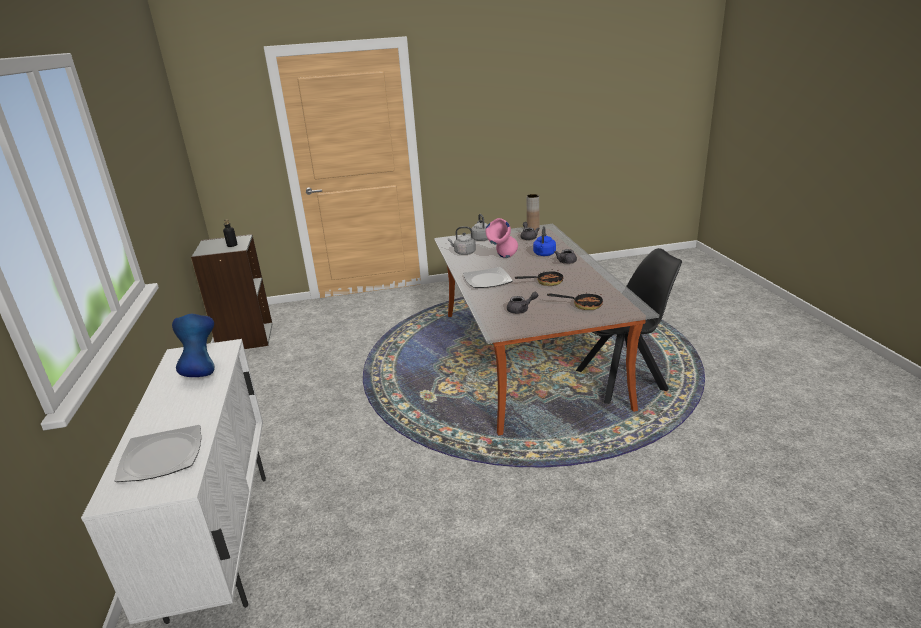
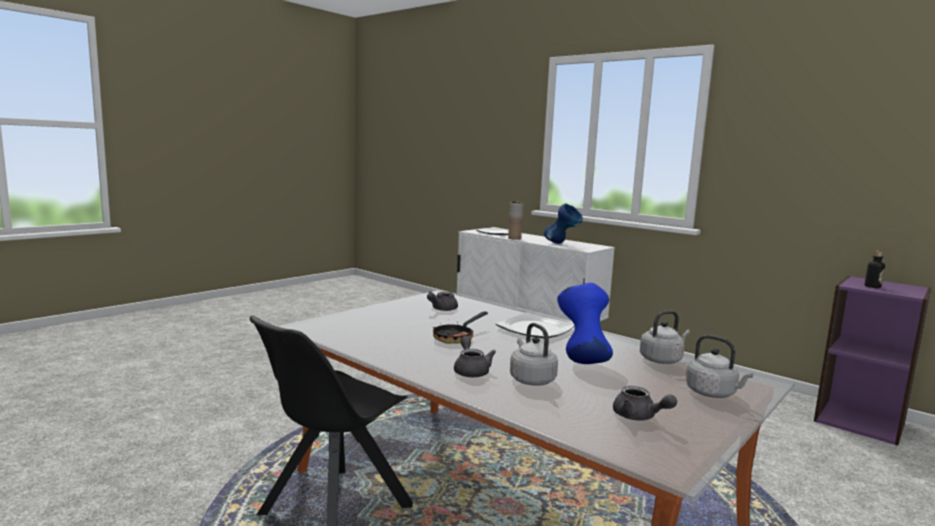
camera: 140 degrees right, 15 degrees down
(245, 337) = (860, 421): grey bookcase -> purple bookcase
(502, 258) = (581, 360): pink vase -> blue vase
(533, 230) = (681, 446): brown vase -> brown vase (514, 238)
(544, 254) = (531, 379): blue kettle -> grey kettle
(583, 305) = (377, 321): frying pan -> none

